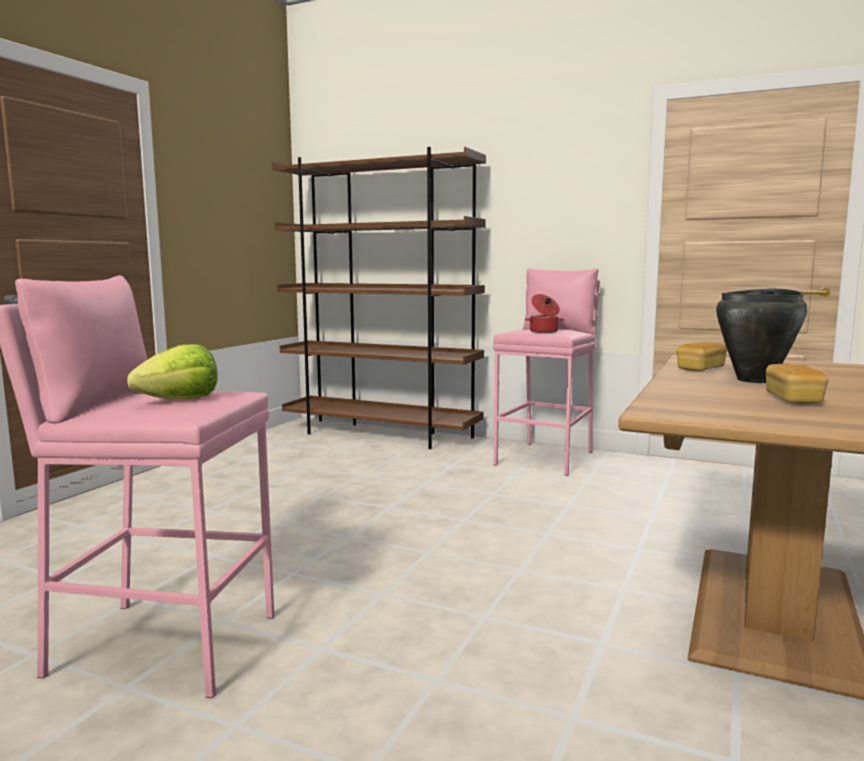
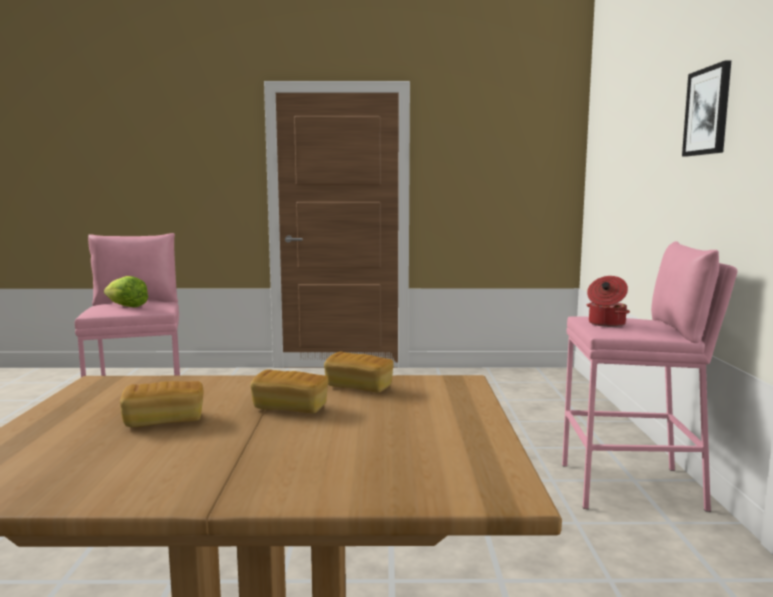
camera: 65 degrees right, 0 degrees up
(381, 434) = (575, 402): brown bookcase -> none
(529, 171) = (708, 111): none -> picture
(756, 380) = (290, 408): black cooking pot -> bread

